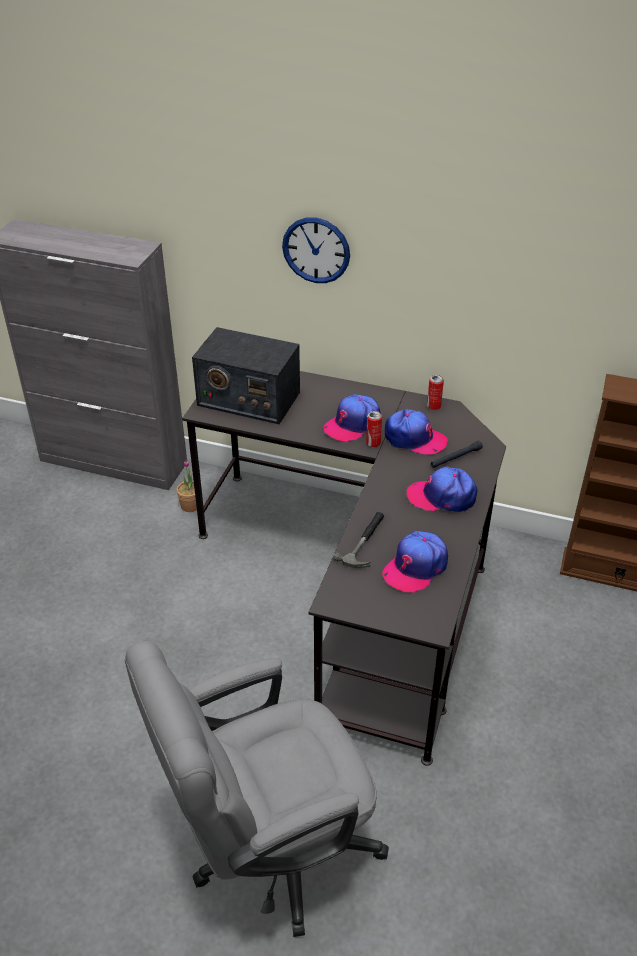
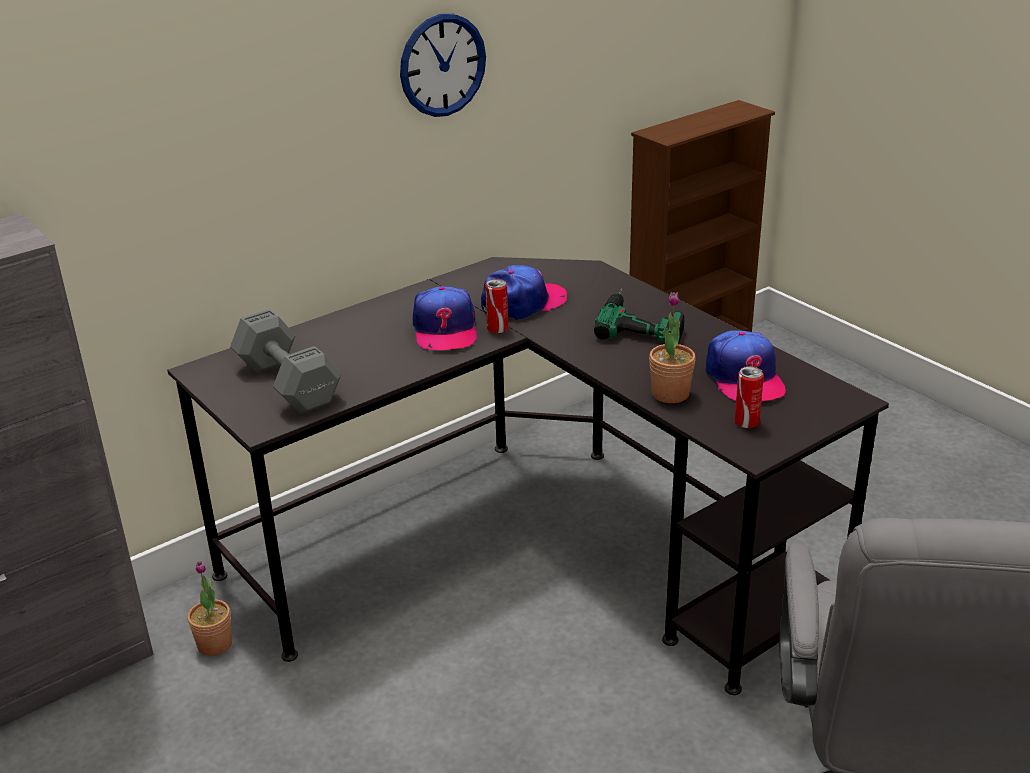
camera: 55 degrees left, 10 degrees down
(248, 398) = (287, 382): radio -> grey dumbbell
(316, 250) = (276, 118): wall clock -> wall clock (442, 65)
(366, 542) = (670, 394): hammer -> potted plant
(433, 406) = (481, 273): can -> can (746, 422)
(442, 496) = (642, 322): cap -> power drill
(455, 458) = (587, 292): black flashlight -> none

